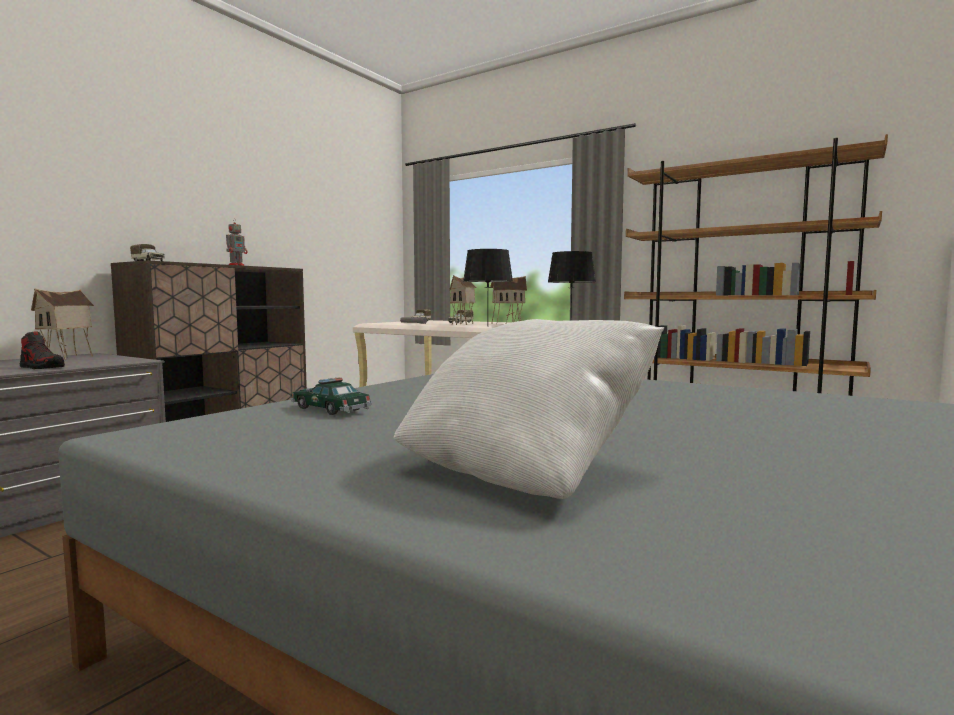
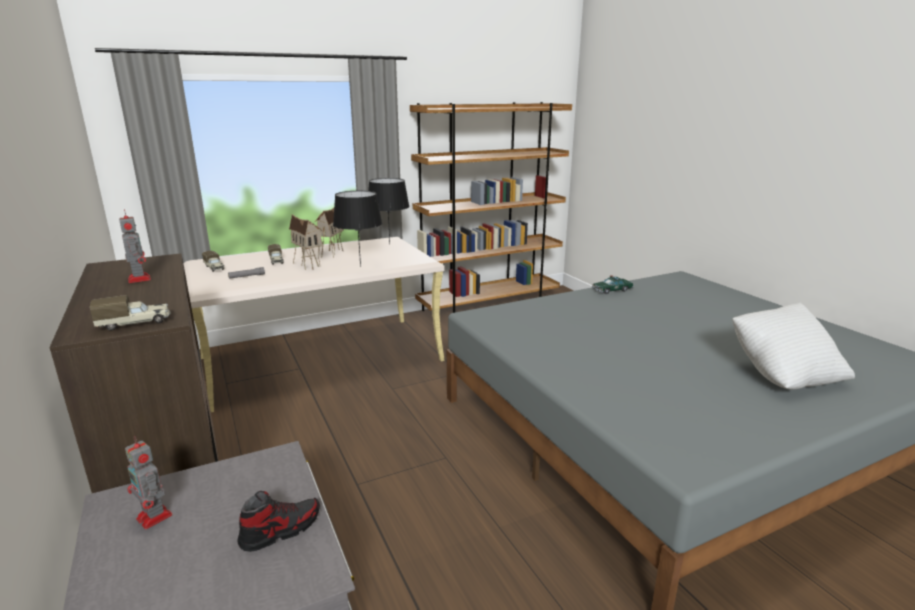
camera: 60 degrees left, 15 degrees up
(68, 358) = (155, 518): toy house -> toy robot
(330, 409) = (624, 394): toy car -> toy car (612, 290)

